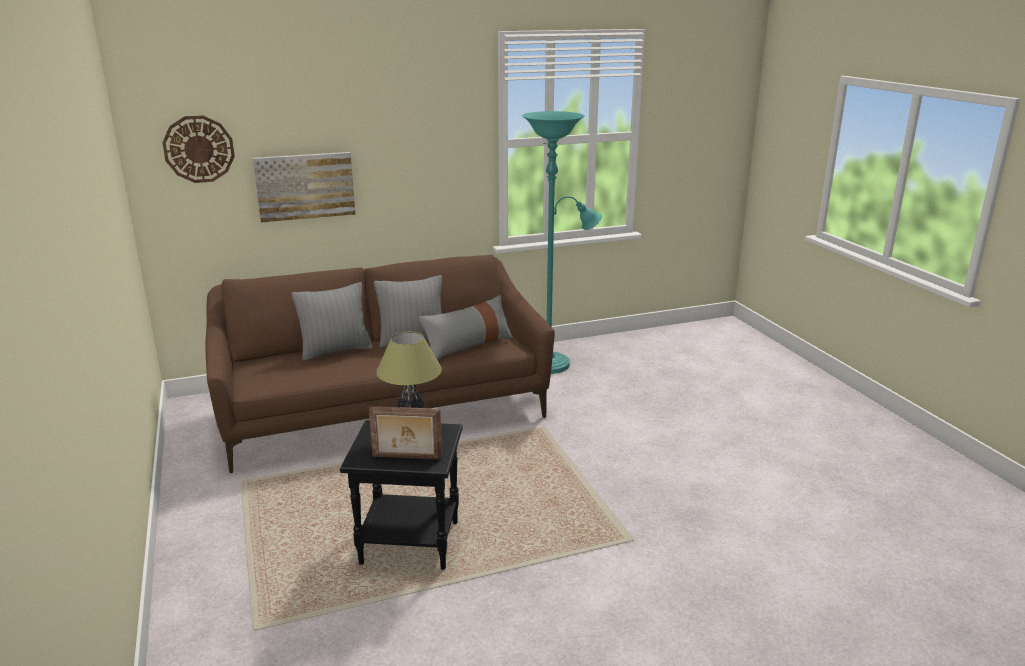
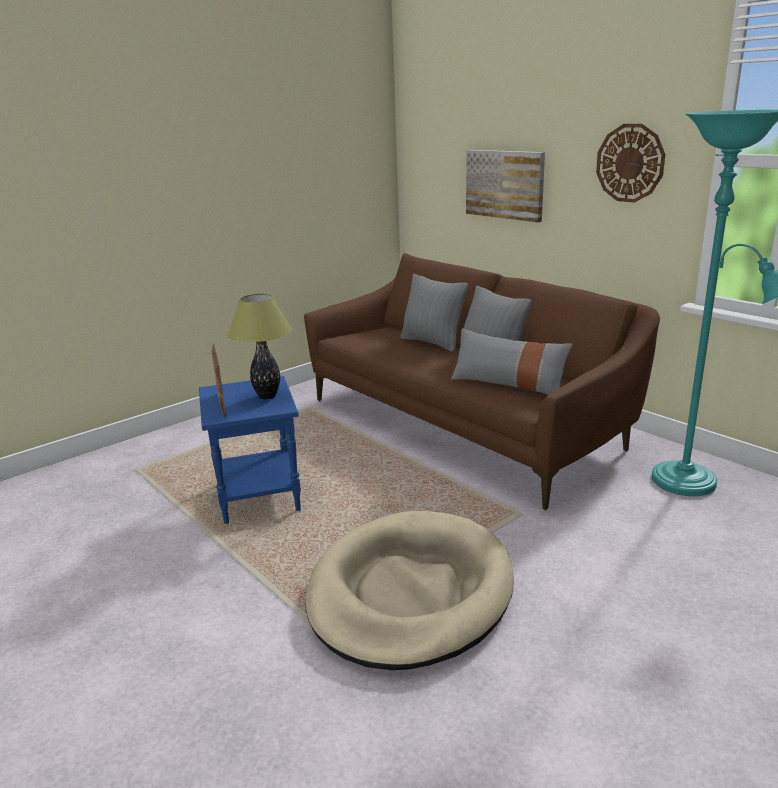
camera: 70 degrees right, 0 degrees up
(199, 149) = (437, 137): wall clock -> wall clock (630, 163)
(411, 542) = (260, 497): black side table -> blue side table
(607, 493) = (410, 593): none -> beige dog bed

